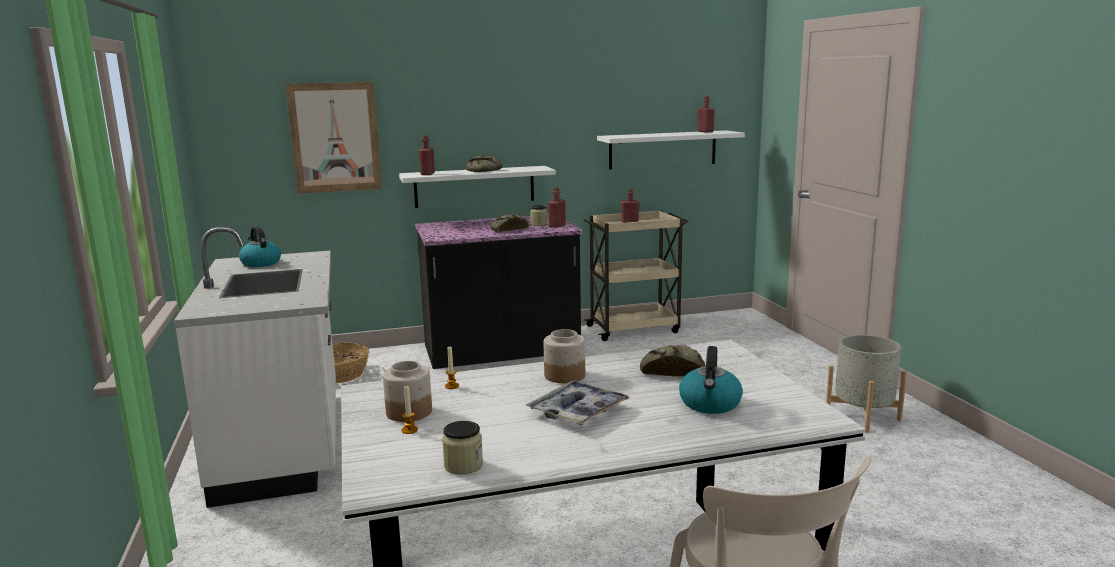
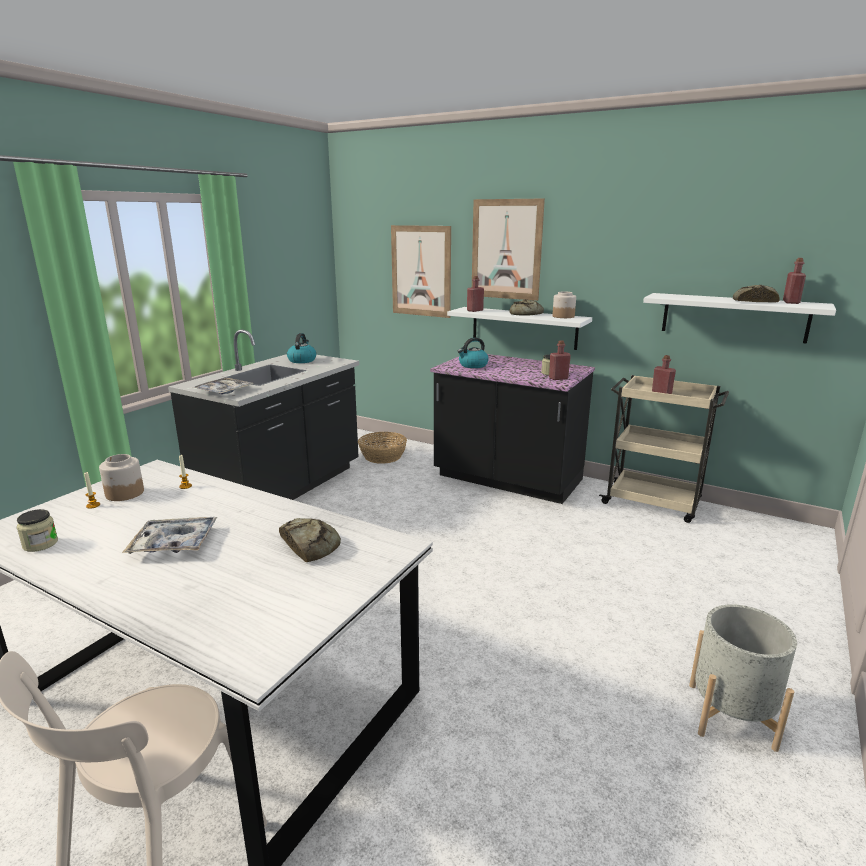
camera: 45 degrees right, 5 degrees up
(276, 304) = (224, 391): none -> tray
(284, 442) = (282, 490): white counter -> black counter
(445, 105) = (506, 249): none -> picture
(507, 229) = (511, 372): bread -> bread (753, 301)
(564, 376) = (247, 511): jar -> jar (563, 316)
(710, 404) = (243, 590): kettle -> kettle (473, 365)

